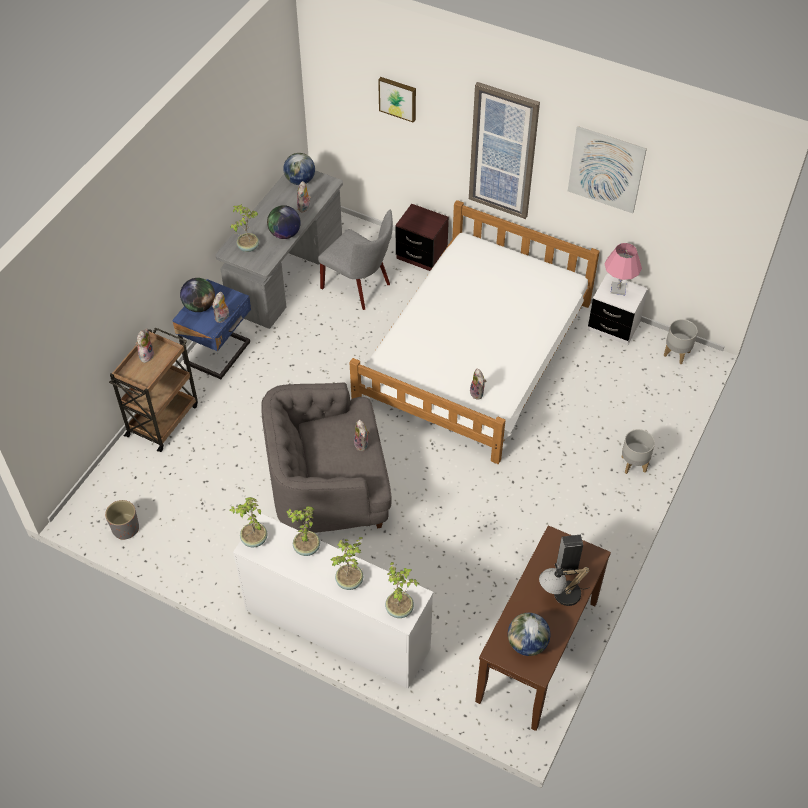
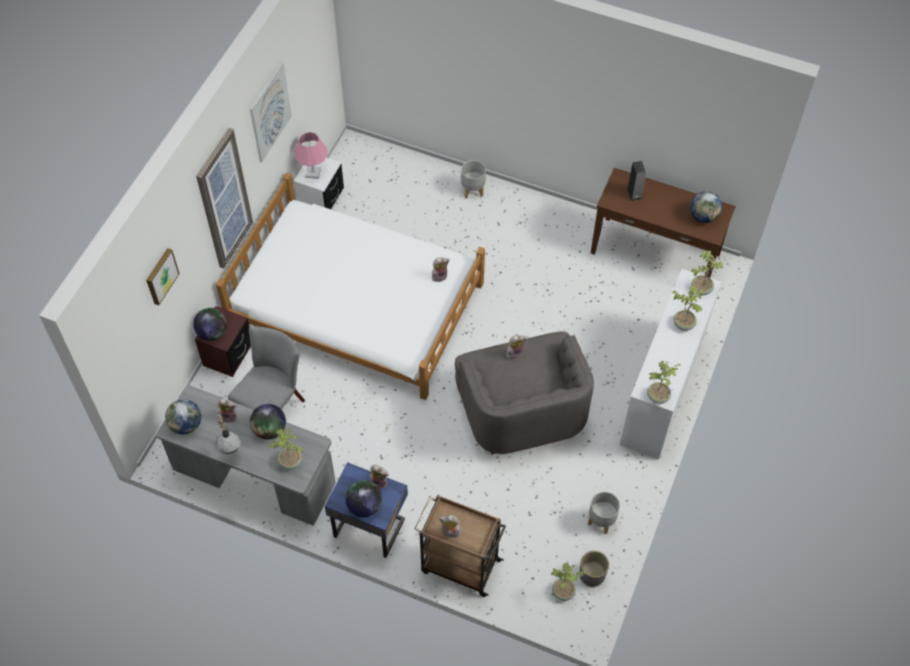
camera: 95 degrees left, 5 degrees up
(306, 548) = (659, 357): potted plant -> potted plant (563, 592)
(417, 215) = (212, 333): none -> globe
(560, 596) = (658, 197): table lamp -> table lamp (230, 449)
(677, 354) = (351, 157): grey planter -> grey planter (601, 521)

